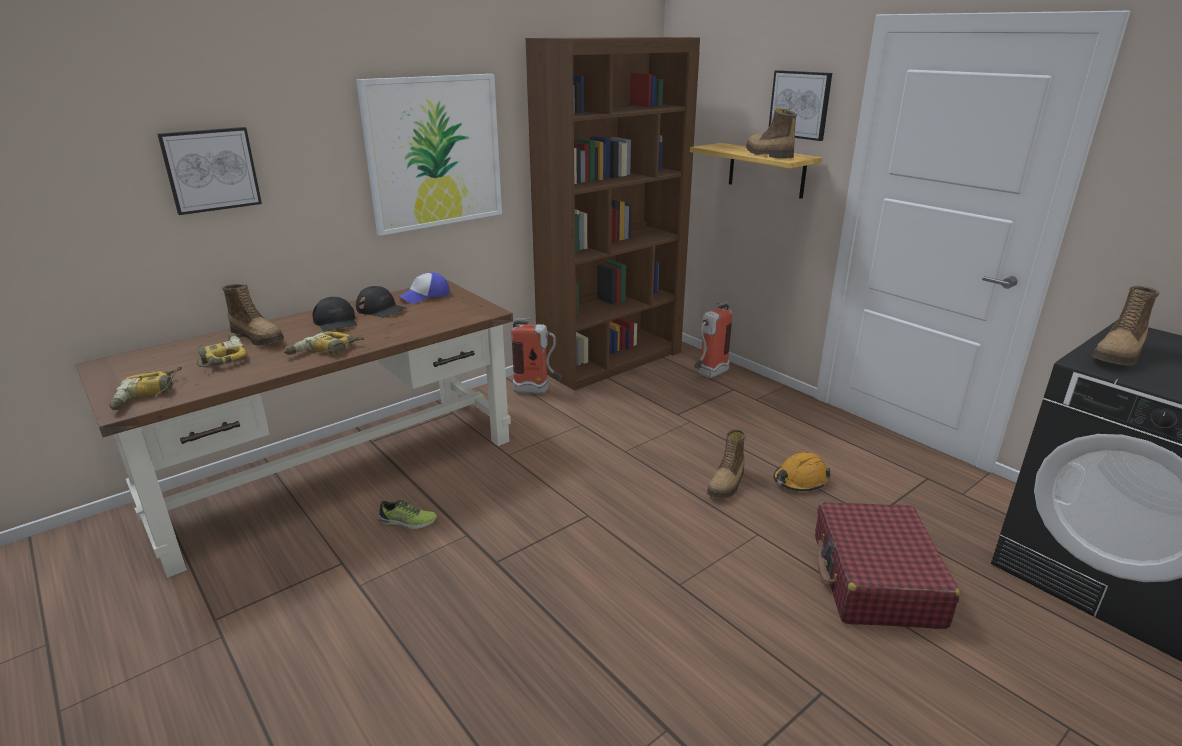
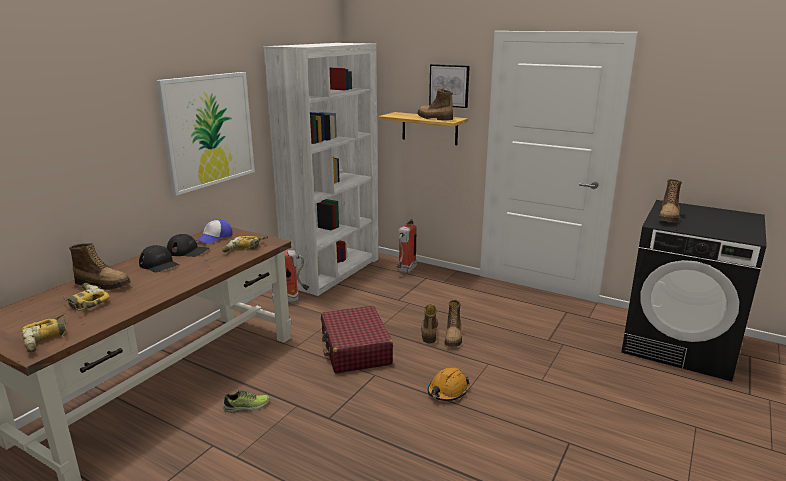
camera: 20 degrees left, 5 degrees down
(211, 170) = (55, 155): picture -> none
(324, 352) = (170, 286): power drill -> power drill (245, 248)
(611, 360) = (333, 271): brown bookcase -> white bookcase
(696, 467) = (429, 331): none -> boot
(800, 480) = (496, 327): orange hard hat -> orange hard hat (447, 391)
(875, 580) = (566, 375): red suitcase -> red suitcase (355, 349)

